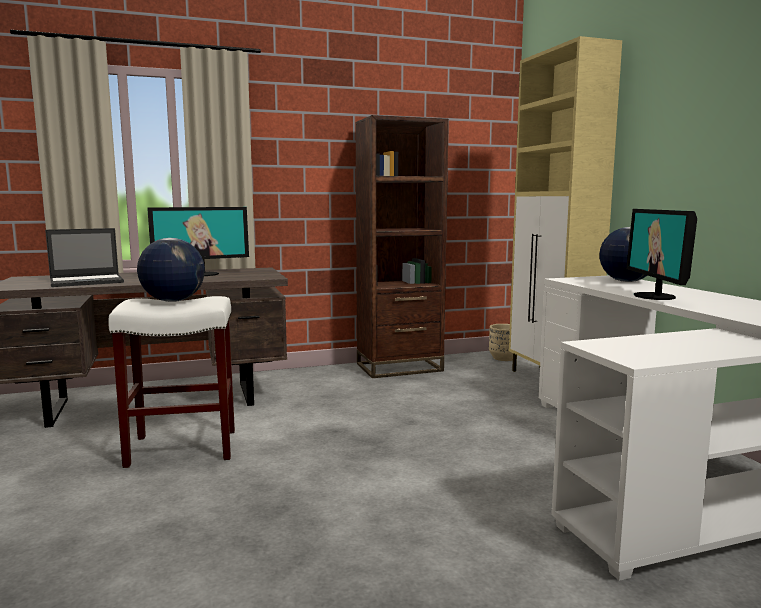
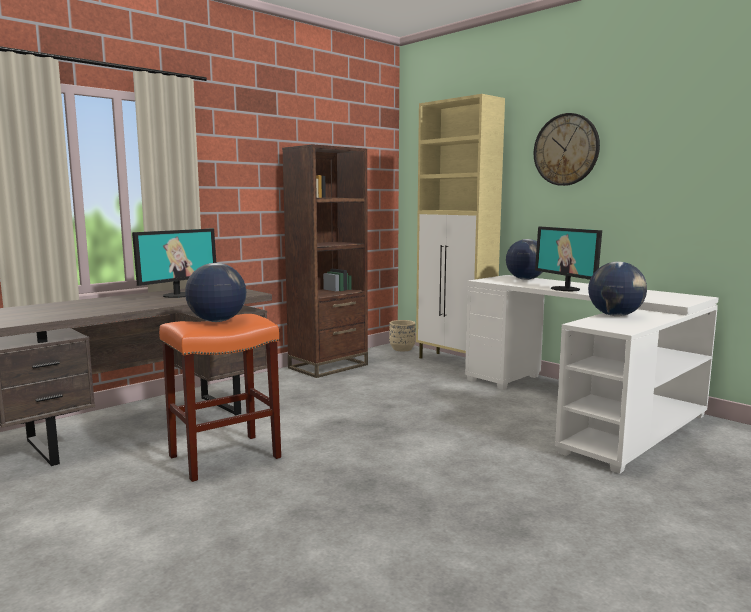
camera: 25 degrees left, 0 degrees up
(88, 281) = (81, 310): laptop -> none
(181, 448) = (223, 457): white stool -> orange stool
(674, 338) = (615, 315): none -> globe
(693, 101) = (566, 149): none -> wall clock

